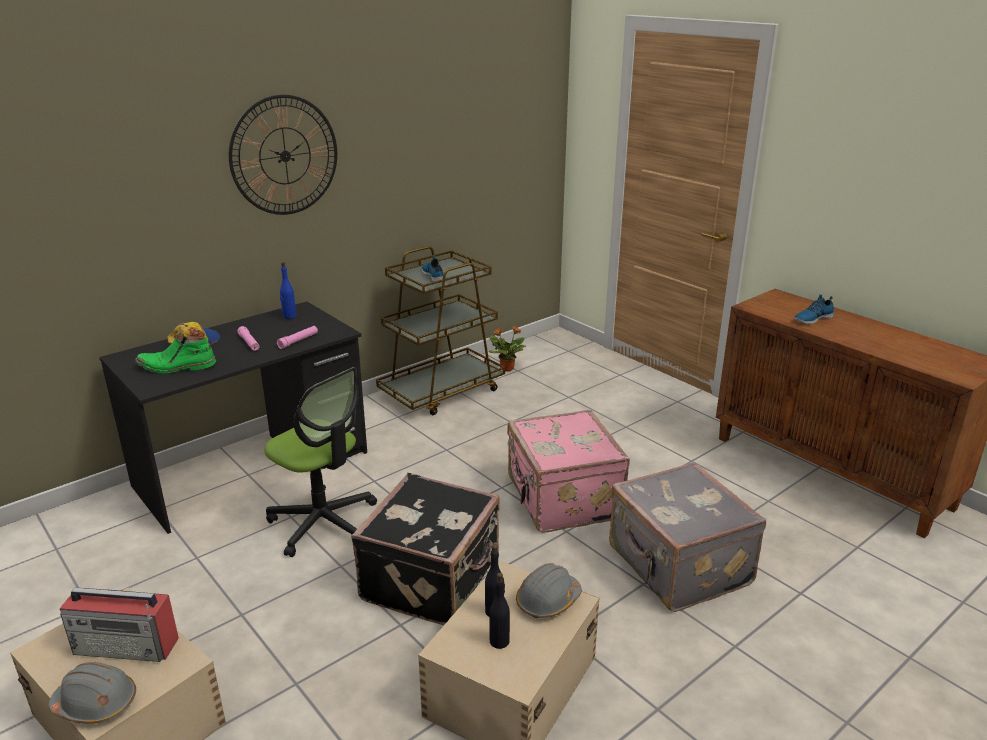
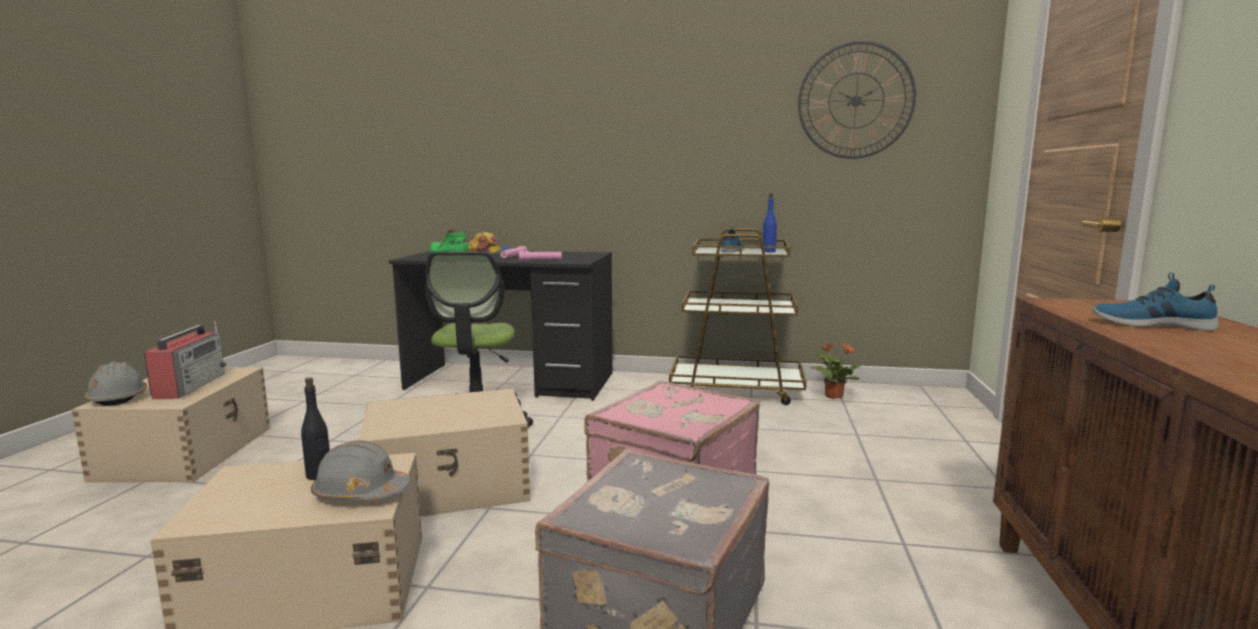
camera: 50 degrees right, 15 degrees down
(127, 646) = (191, 385): radio -> radio turned 150 degrees counterclockwise
(285, 156) = (611, 113): wall clock -> wall clock (856, 100)
(289, 316) = (576, 254): blue bottle -> blue bottle (768, 251)
(433, 579) = (450, 486): black suitcase -> beige storage box
(499, 641) = (266, 492): black bottle -> none

